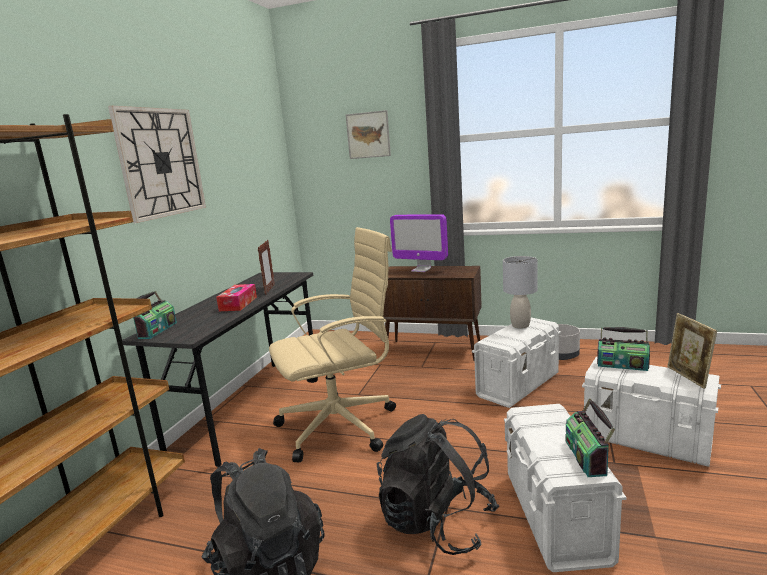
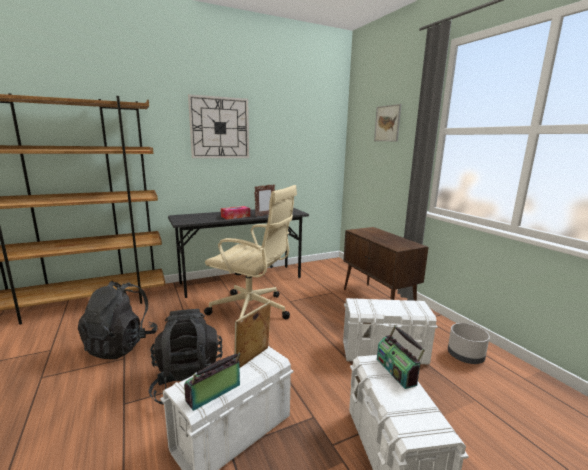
camera: 45 degrees right, 0 degrees up
(156, 330) = (184, 216): radio -> none
(421, 270) = (382, 235): monitor -> none
(520, 326) = (401, 304): grey table lamp -> none
(688, 377) = (424, 419): picture frame -> picture frame (253, 360)

